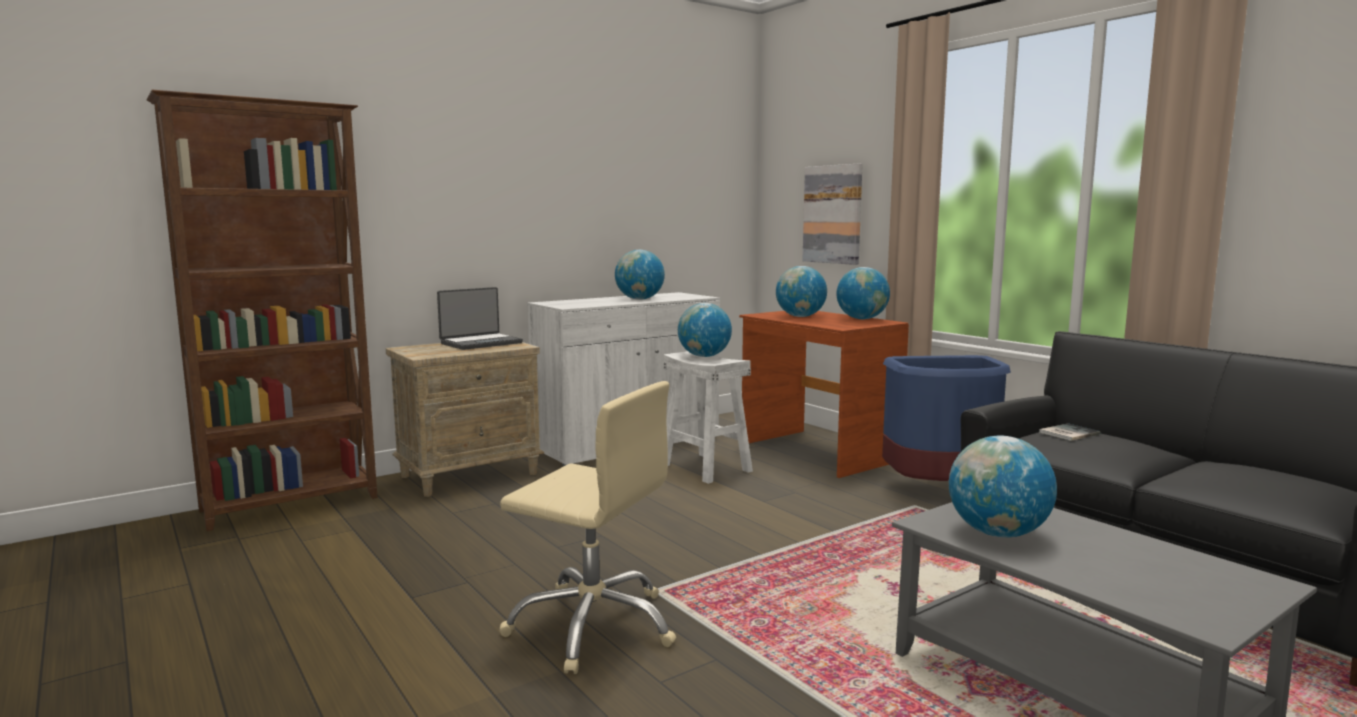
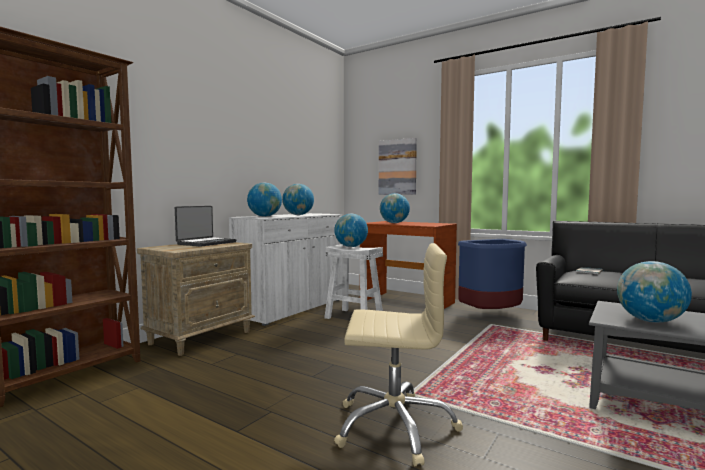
camera: 20 degrees left, 5 degrees down
(862, 319) = (429, 223): globe -> globe (265, 216)

